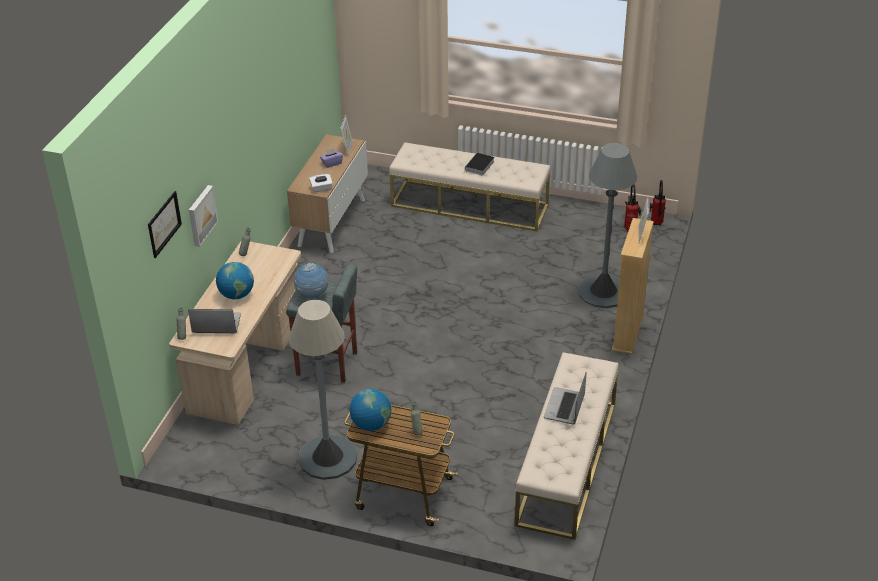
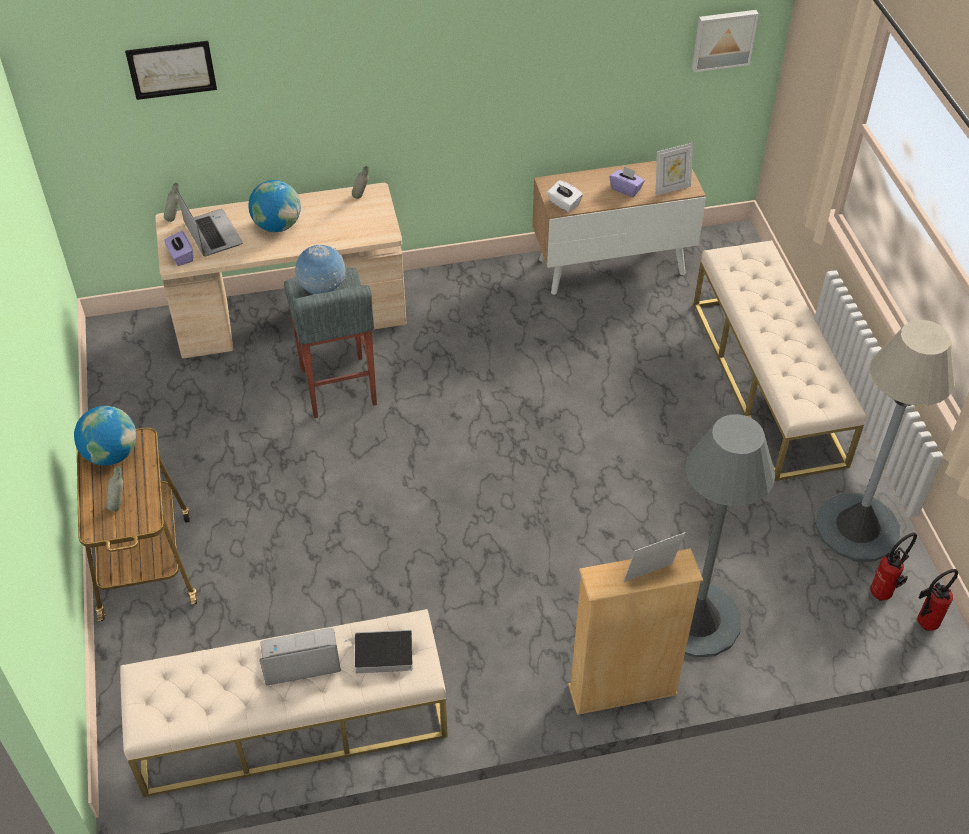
camera: 60 degrees right, 10 degrees up
(201, 215) = (279, 103): picture -> picture (723, 39)
(224, 343) = (180, 256): none -> purple tissue box
(327, 457) = (172, 463): grey floor lamp -> grey floor lamp (857, 527)
(479, 166) = (784, 338): book -> book (381, 654)

